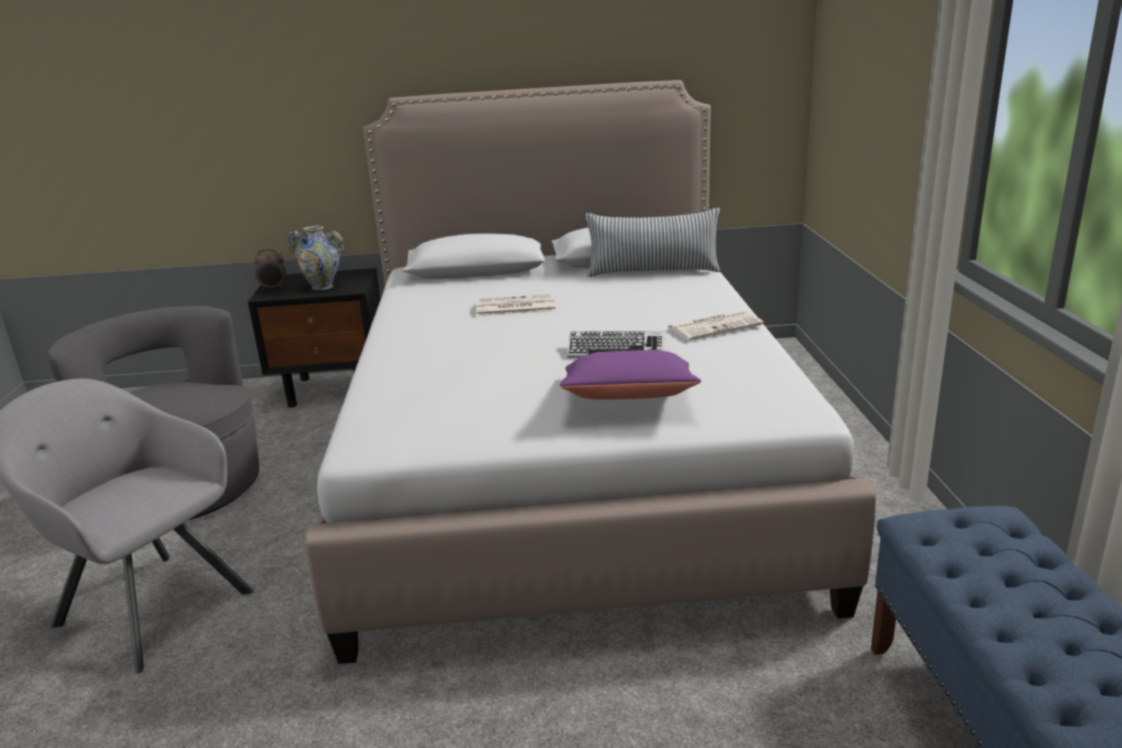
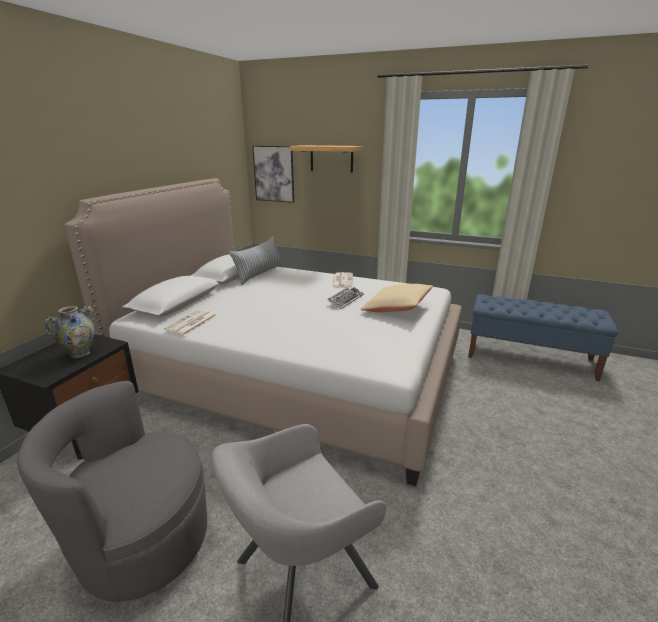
camera: 65 degrees left, 0 degrees up
(273, 288) = (37, 372): alarm clock -> none
(514, 307) = (257, 305): newspaper -> newspaper (191, 323)
(629, 398) = (396, 308): purple pillow -> beige pillow
(833, 79) = (274, 174): none -> picture
(895, 49) = (331, 158): none -> shelf

